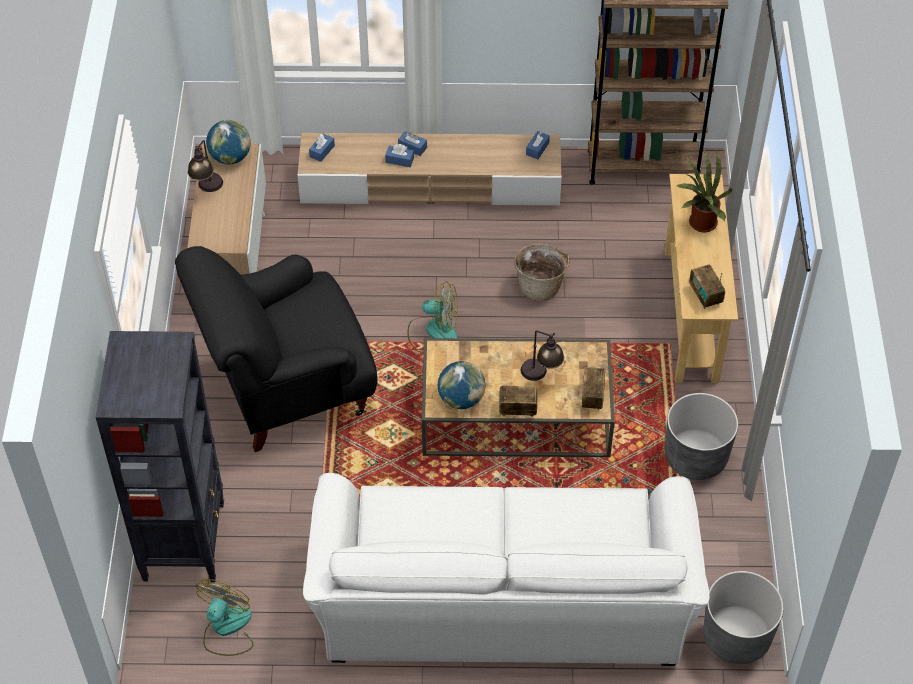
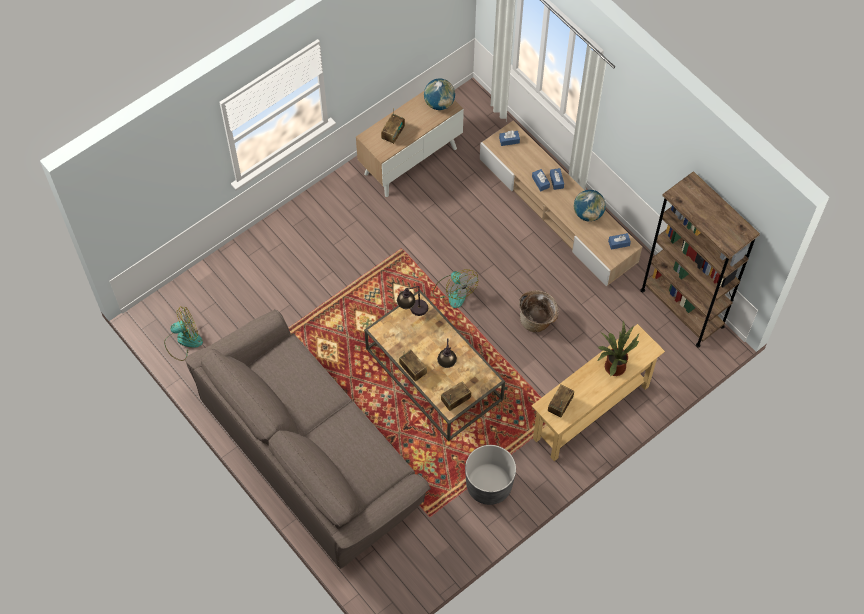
camera: 50 degrees right, 10 degrees up
(184, 541) = (217, 281): black bookcase -> none
(208, 190) = (406, 111): table lamp -> table lamp (412, 311)
(222, 219) = (393, 134): none -> radio
(287, 388) = (350, 252): black armchair -> none
(461, 399) = (395, 338): globe -> globe (588, 213)
(502, 595) = (312, 452): white sofa -> brown sofa
(736, 637) = (385, 587): grey planter -> none

